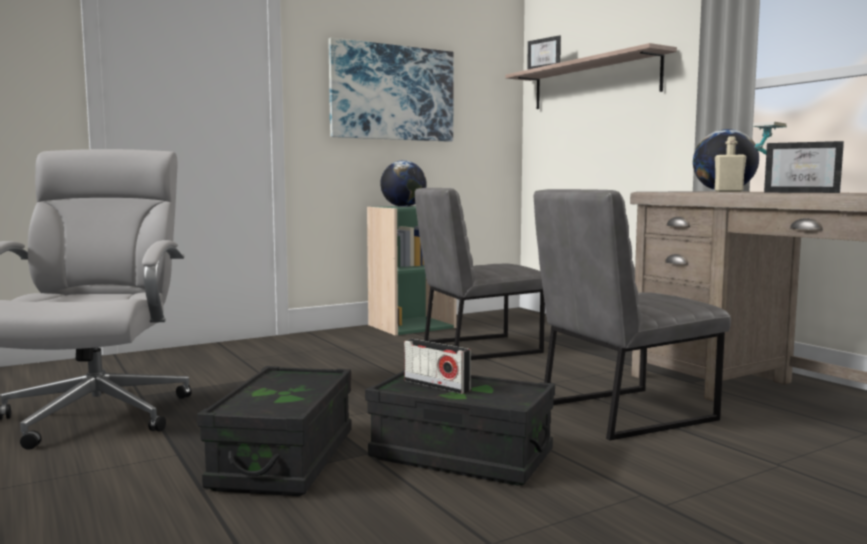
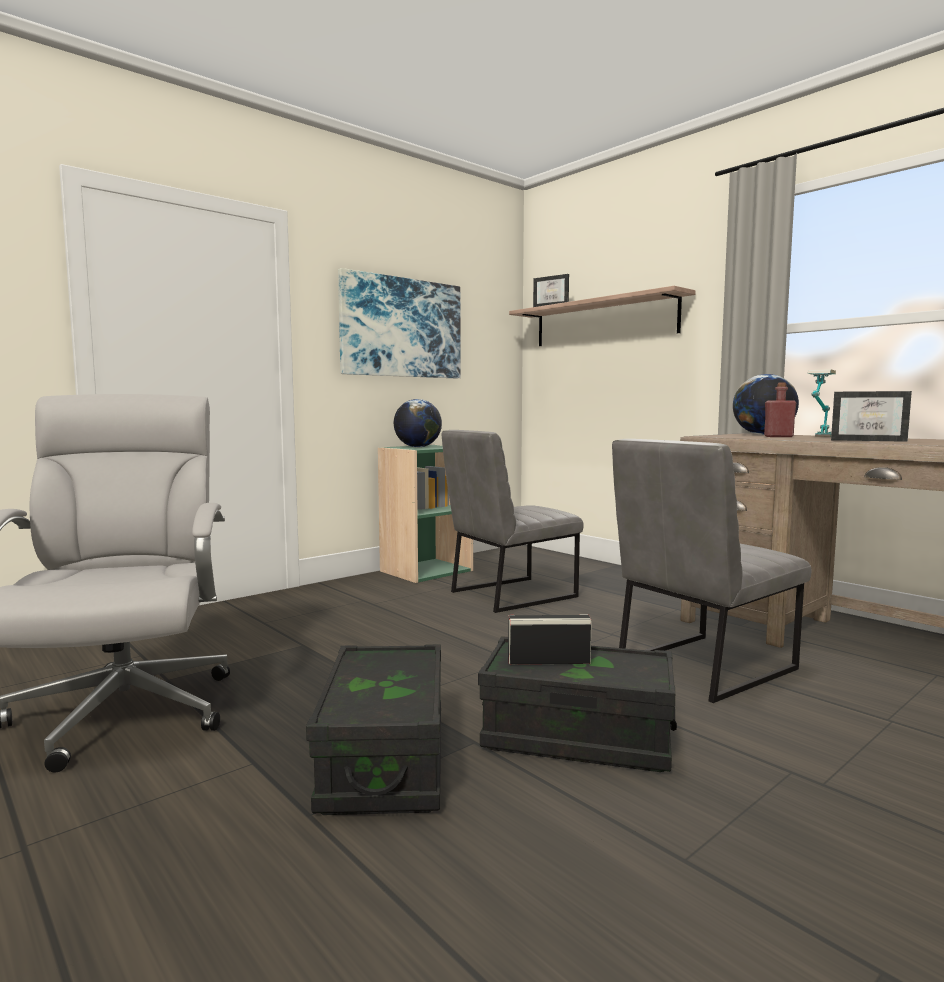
camera: 10 degrees left, 0 degrees up
(436, 386) = (548, 661): radio -> radio turned 150 degrees clockwise
(728, 191) = (778, 436): beige bottle -> red bottle

